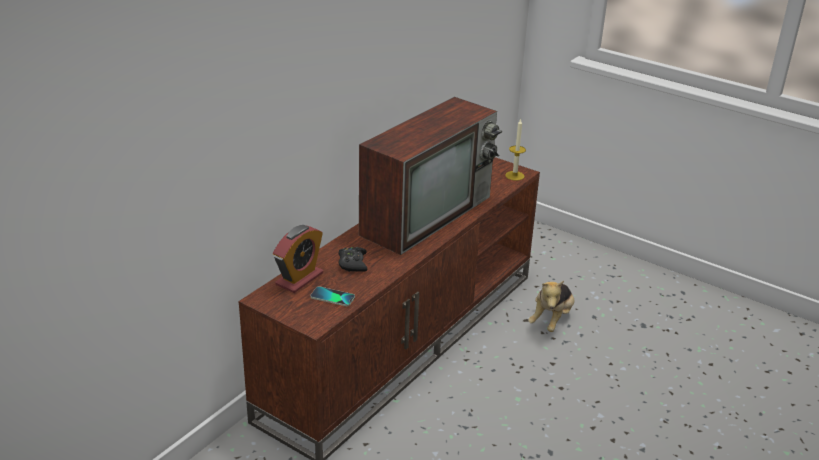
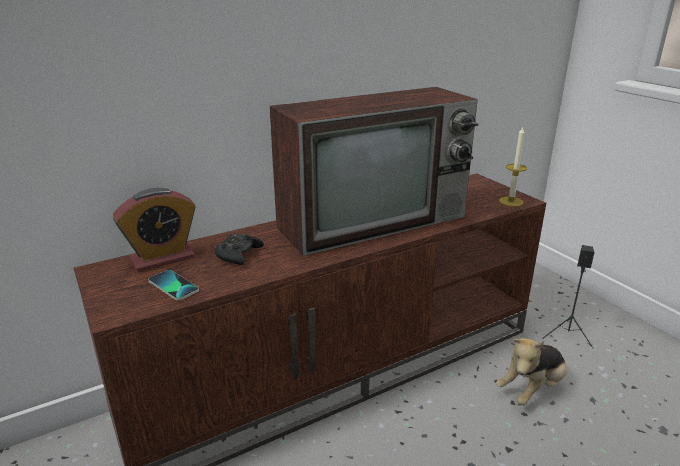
camera: 25 degrees right, 5 degrees down
(561, 273) = (568, 335): none -> black speaker

